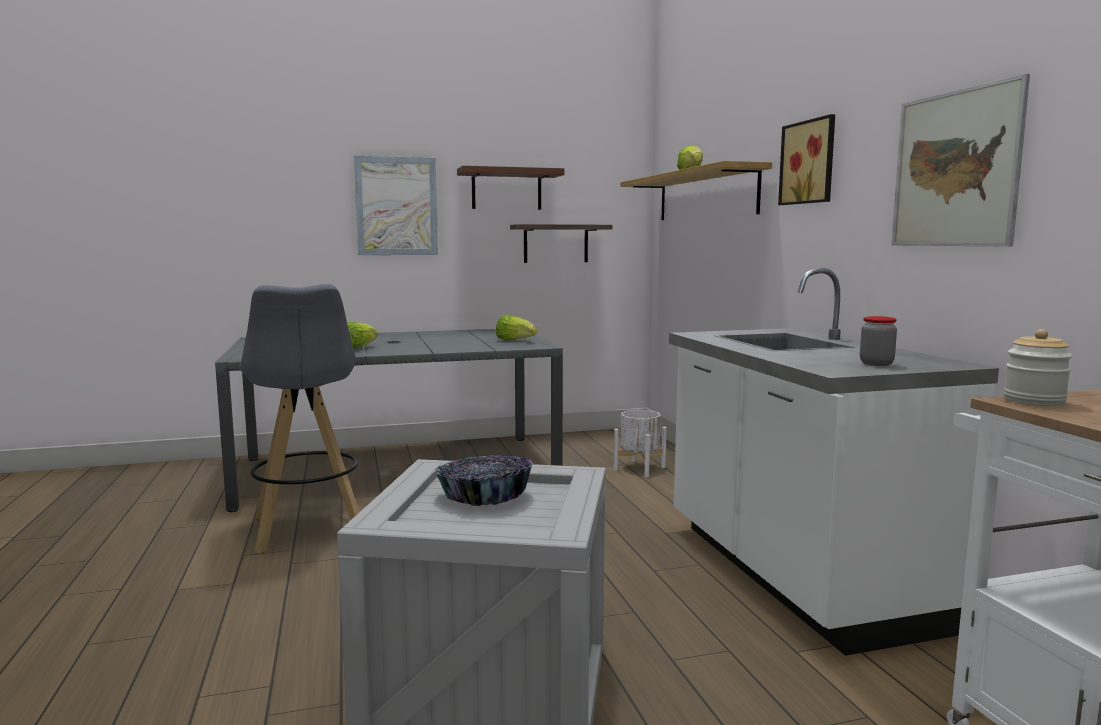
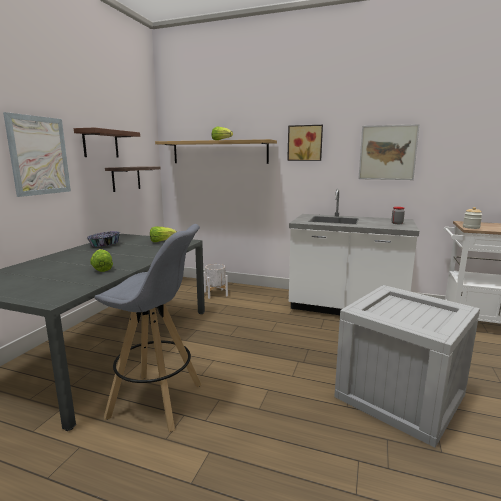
camera: 55 degrees left, 5 degrees up
(484, 497) = (397, 311): bowl -> bowl (104, 244)

